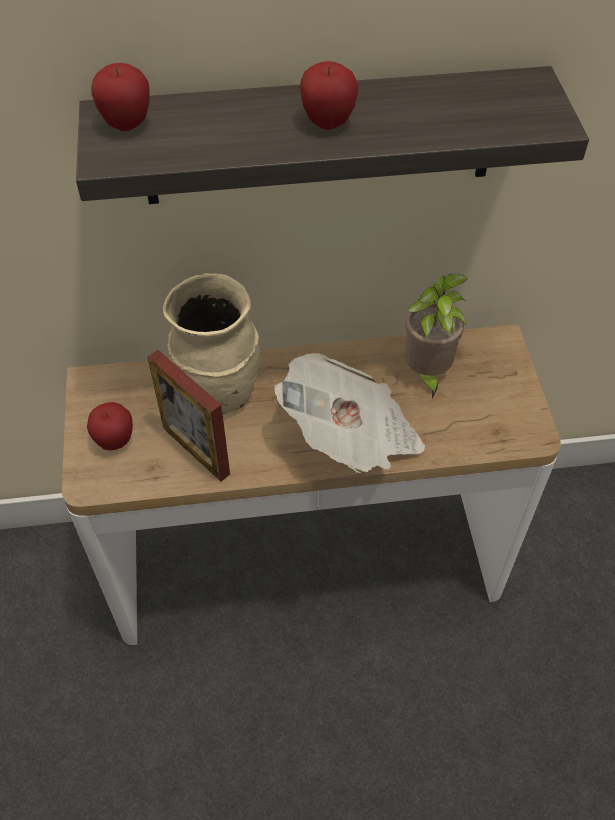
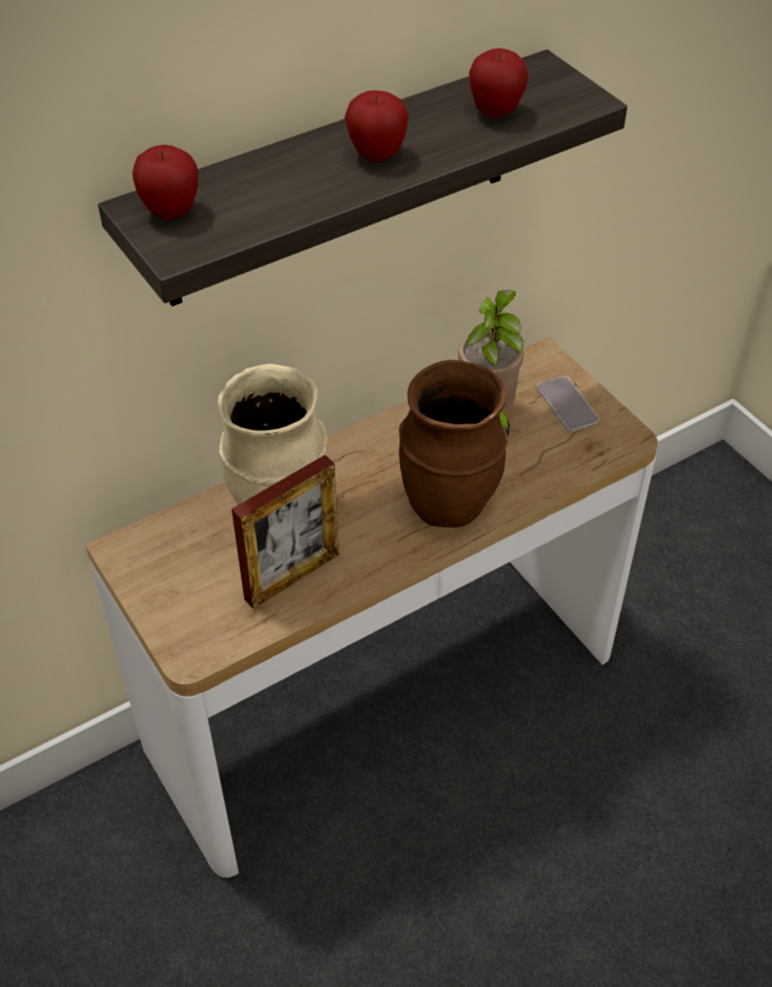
camera: 25 degrees left, 5 degrees down
(115, 441) = (193, 600): apple -> apple (496, 112)
(196, 451) = (292, 576): picture frame -> picture frame turned 60 degrees counterclockwise
(351, 437) = (449, 503): newspaper -> brown vase
(498, 388) = (567, 405): none -> phone

